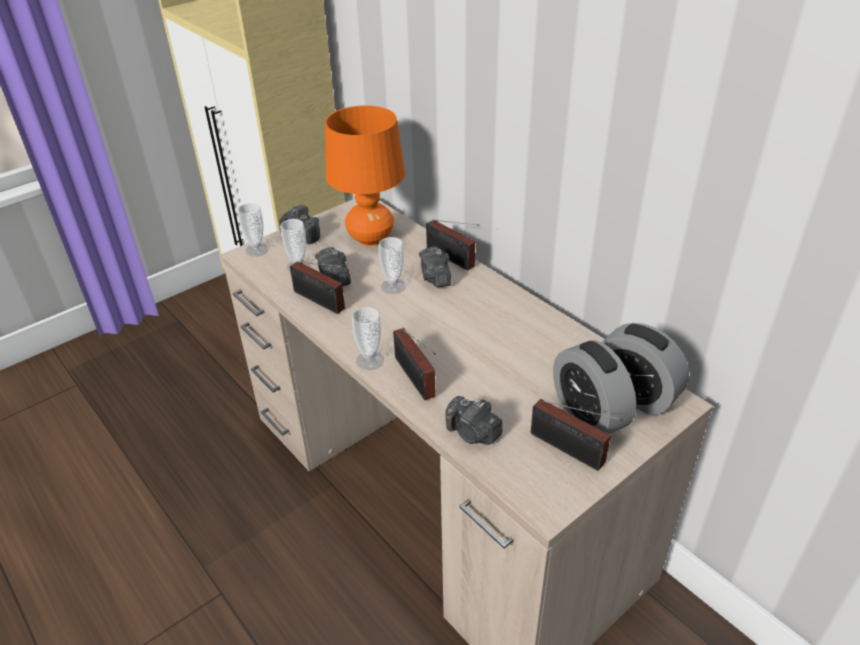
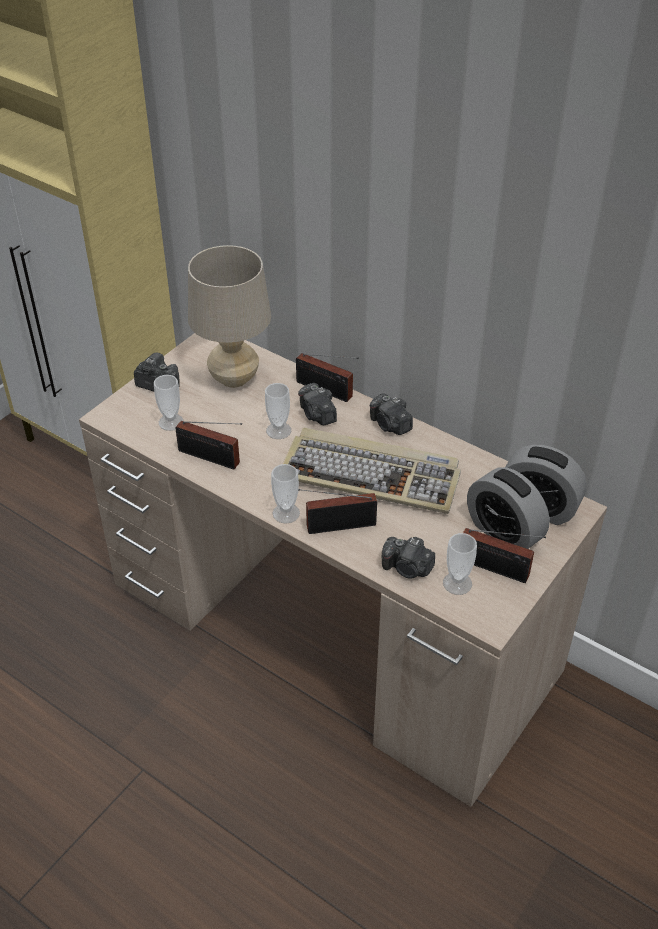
camera: 15 degrees left, 5 degrees up
(257, 250) = (117, 408): cup -> cup (457, 583)
(334, 278) = (214, 430): camera -> camera (390, 425)
(371, 238) = (234, 378): orange table lamp -> beige table lamp
(415, 379) = (337, 525): radio -> radio turned 120 degrees clockwise
(468, 337) = (372, 475): none -> keyboard

